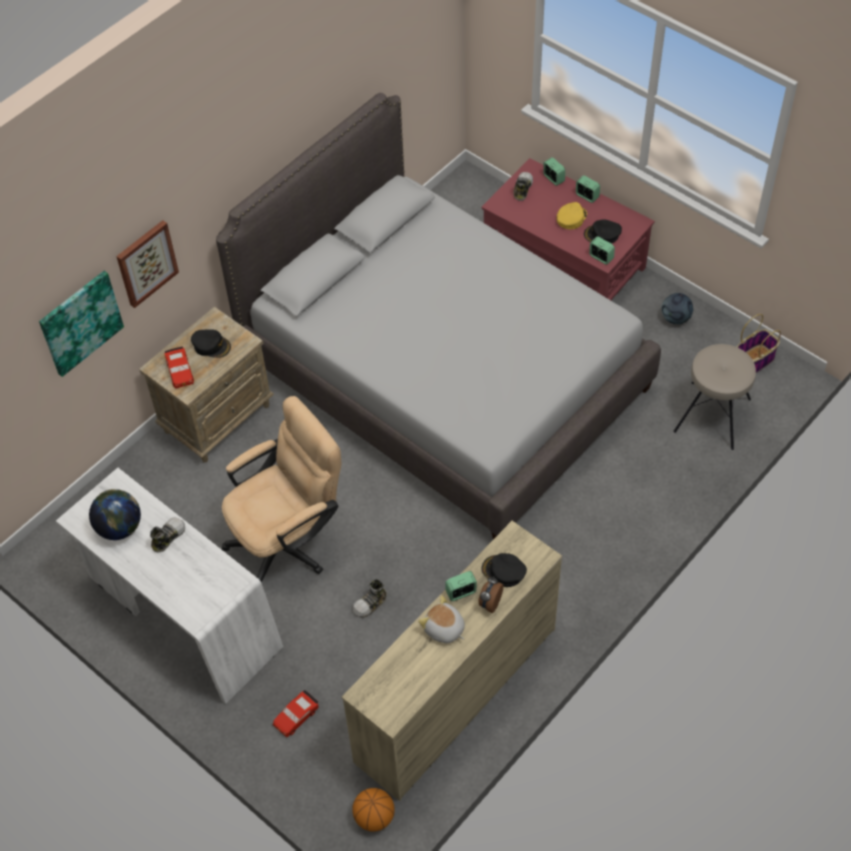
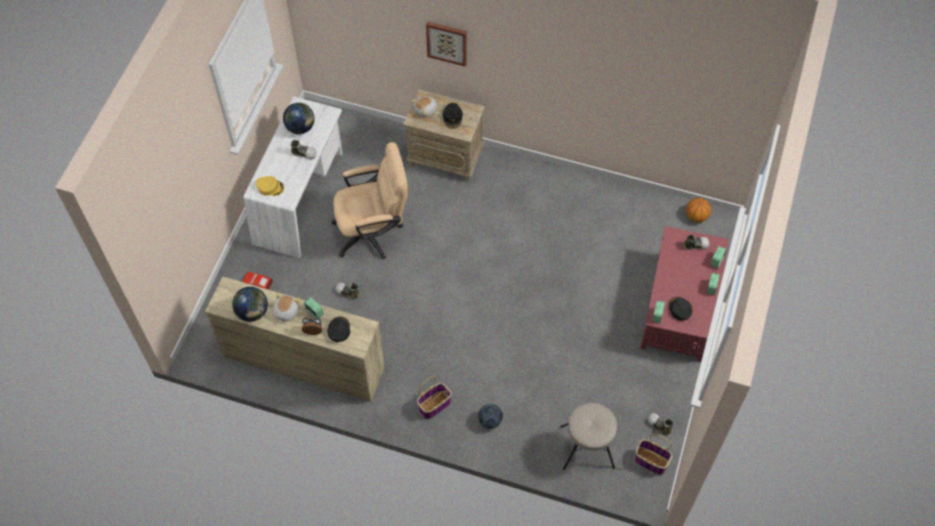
camera: 65 degrees right, 5 degrees up
(80, 322) = (391, 32): picture -> none
(180, 371) = (426, 110): red toy car -> plush toy
(289, 540) = (374, 232): beige office chair -> beige office chair turned 45 degrees counterclockwise
(374, 817) = (209, 348): basketball -> basketball (696, 216)
(424, 673) = (252, 312): none -> globe
(445, 375) = (540, 269): grey bed -> none
(571, 218) = (685, 284): yellow cap -> yellow cap (270, 187)
(589, 556) = (434, 404): none -> basket
(675, 318) = (664, 396): football -> football (490, 420)
(711, 337) = (659, 425): none -> shoe

